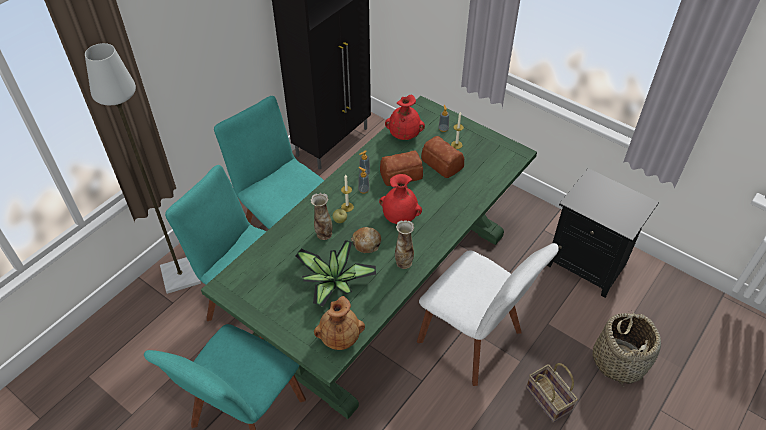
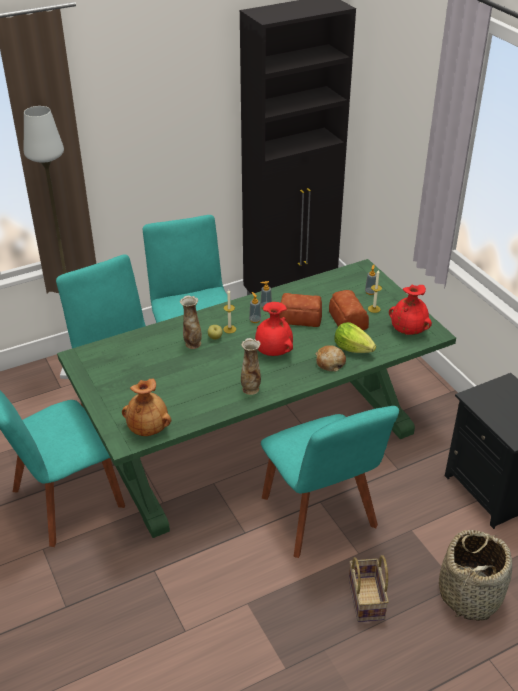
camera: 25 degrees right, 10 degrees down
(333, 282) = (174, 384): potted plant -> none
(366, 243) = (226, 363): bread -> bread (330, 362)
(404, 134) = (327, 286): red vase -> red vase (408, 330)
(463, 190) = (352, 348): none -> lettuce
(473, 340) = (321, 516): white chair -> turquoise chair

